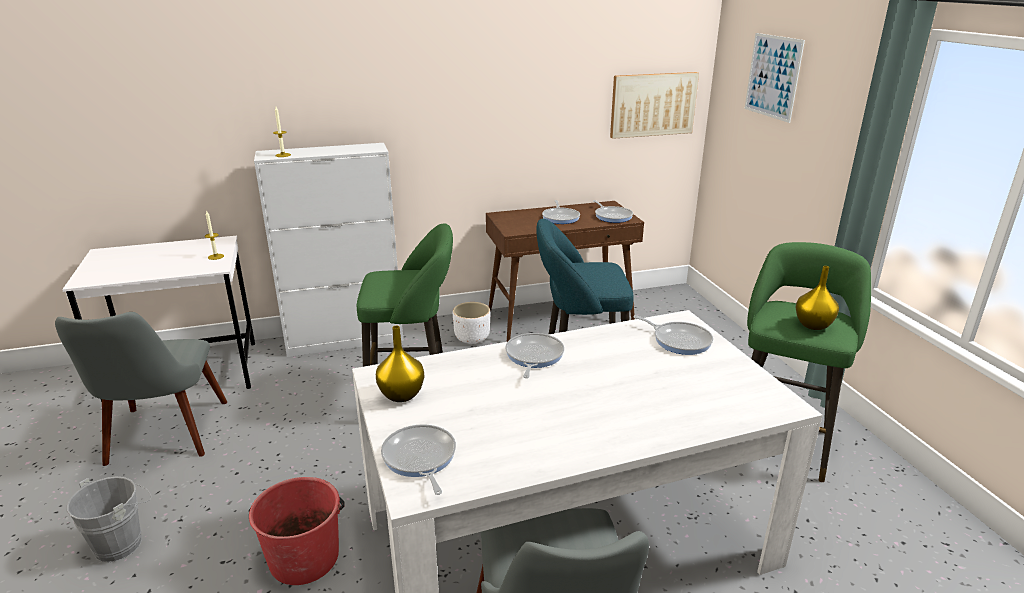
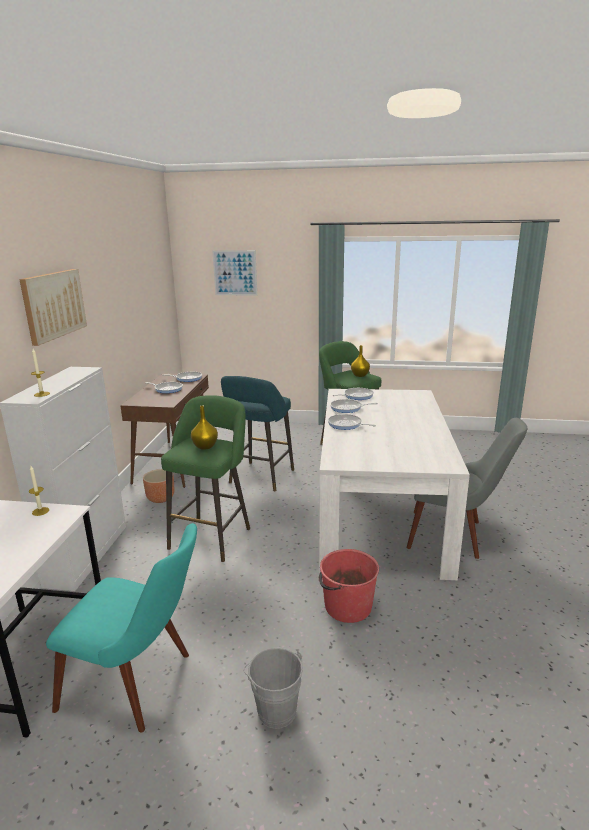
camera: 65 degrees left, 5 degrees down
(163, 441) = (140, 683): grey chair -> turquoise chair
(401, 395) = (362, 459): yellow vase -> yellow vase (205, 446)
(419, 458) = (425, 462): frying pan -> frying pan (348, 408)
(472, 338) = (161, 498): white planter -> brown planter
(653, 104) = (161, 304): picture -> picture (53, 304)

